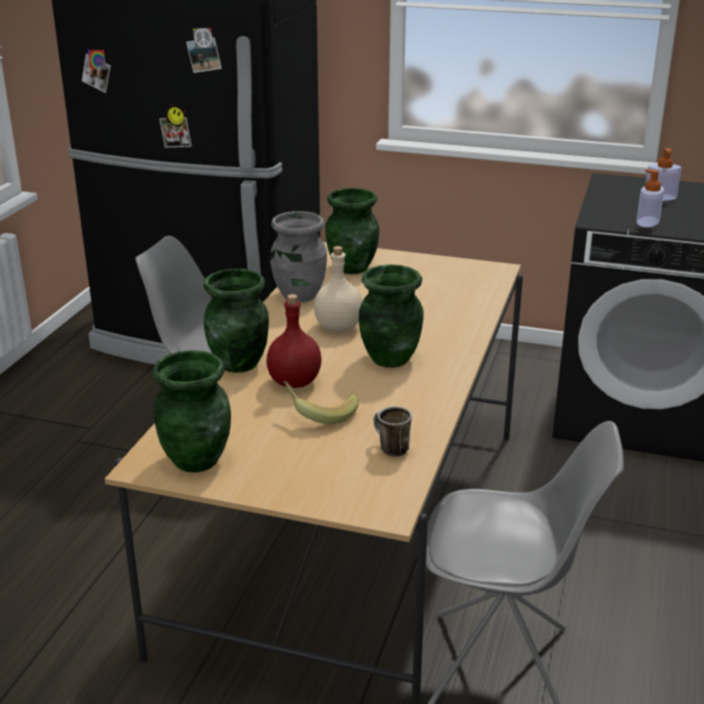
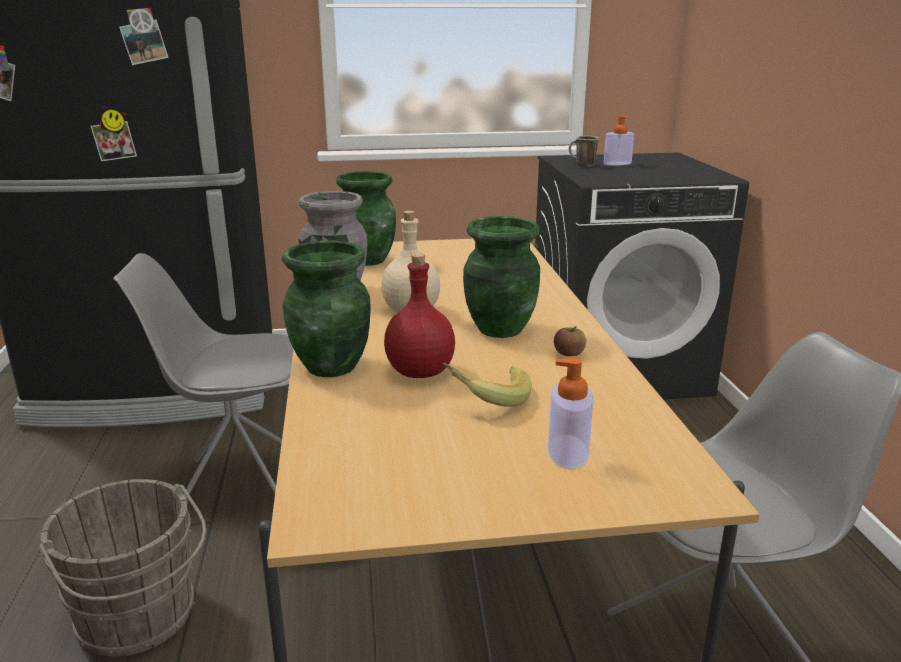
camera: 25 degrees left, 5 degrees down
(108, 516) = (139, 619): none -> grey bucket
(197, 459) = (387, 492): green vase -> none
(389, 449) = (609, 417): mug -> mug (582, 165)
(419, 392) = (569, 353): none -> apple
(647, 222) = (635, 177): soap dispenser -> soap dispenser (568, 452)

